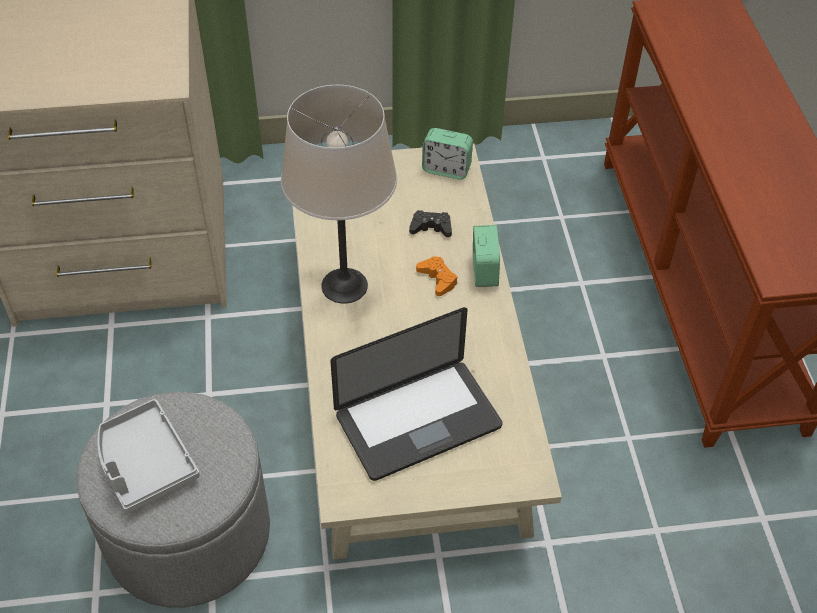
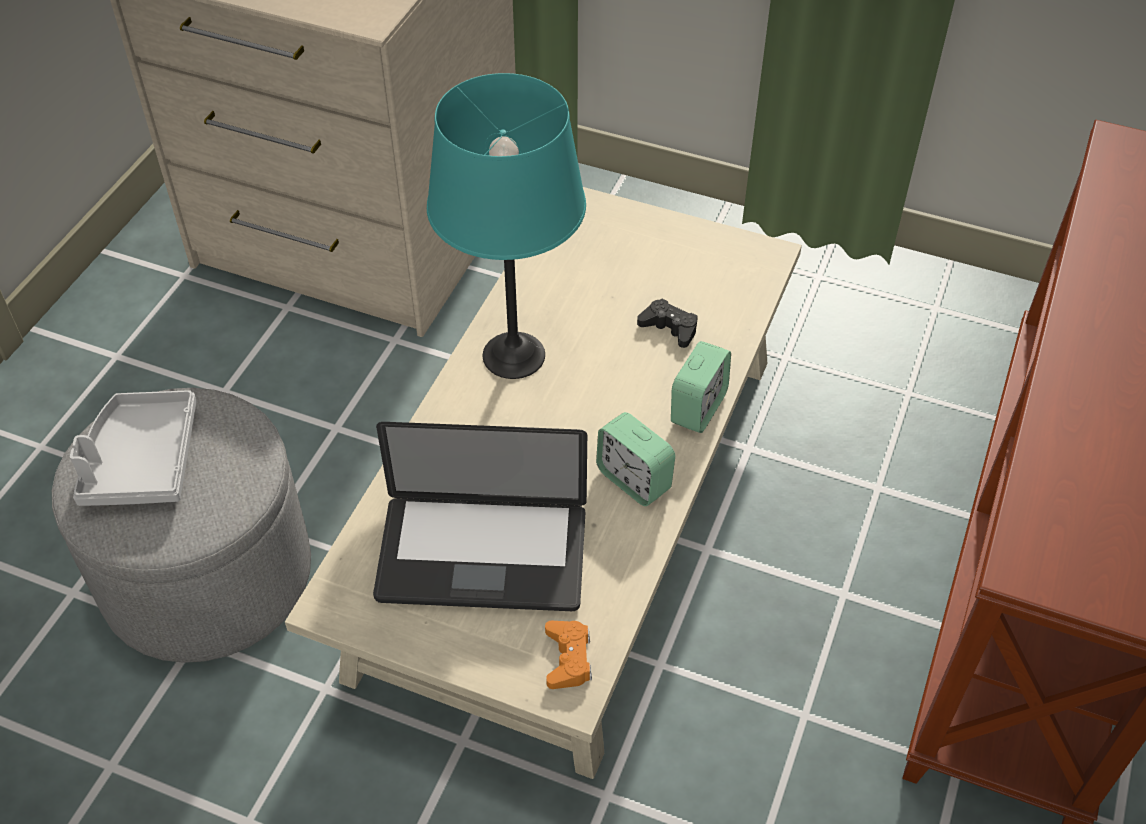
camera: 30 degrees right, 0 degrees up
(345, 286) = (514, 356): beige table lamp -> turquoise table lamp
(437, 279) = (632, 394): orange game controller -> orange game controller (568, 658)
(446, 169) = (741, 264): alarm clock -> alarm clock (634, 480)

